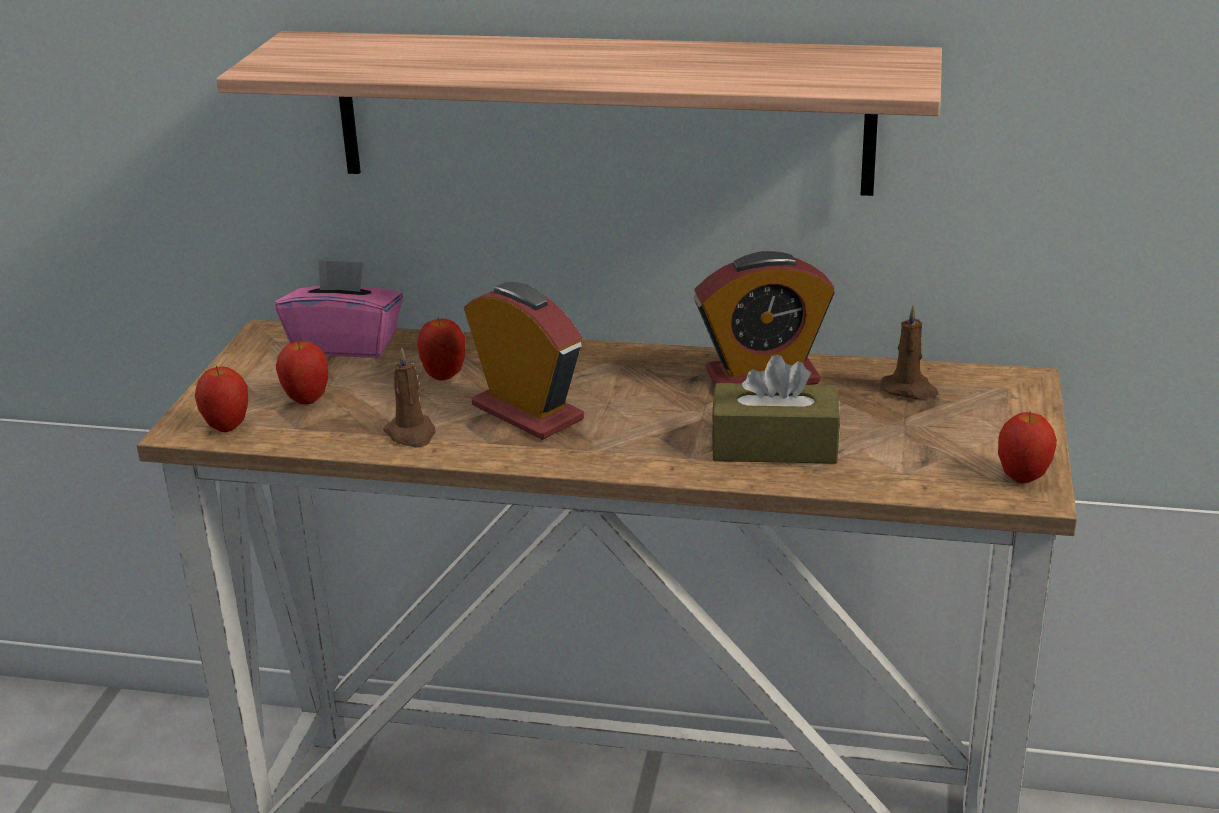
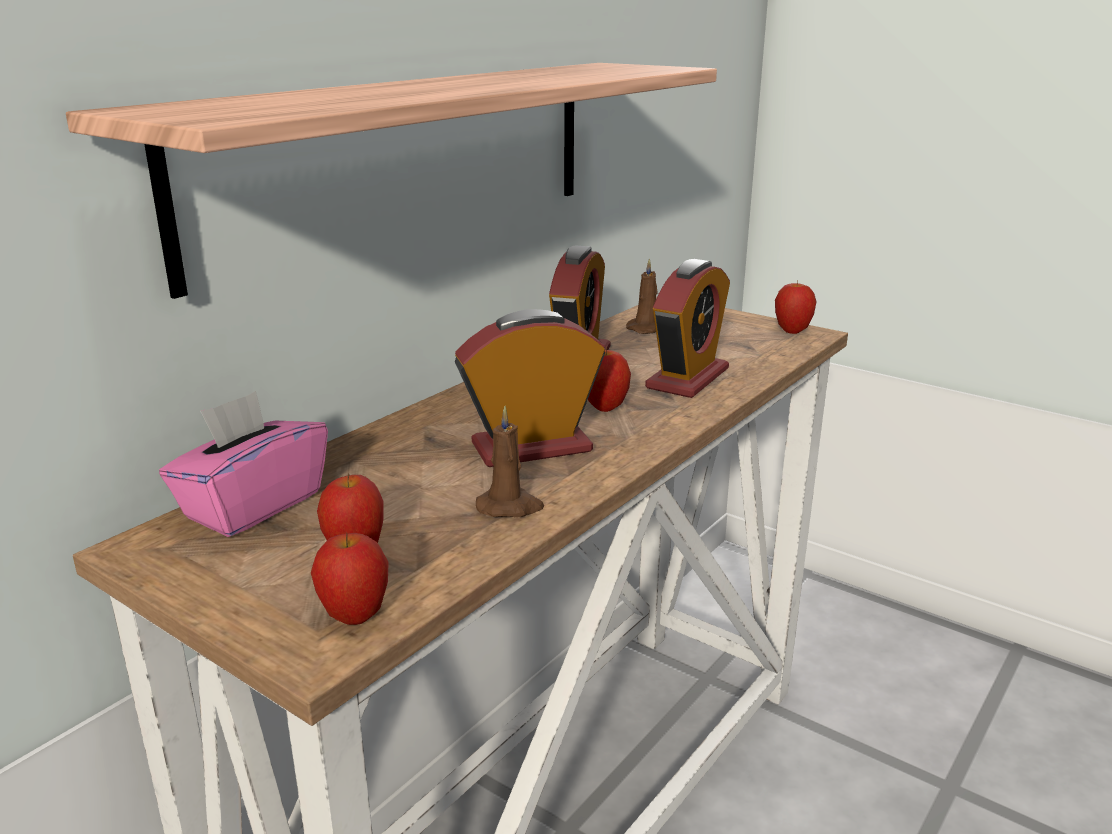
camera: 65 degrees left, 5 degrees down
(444, 376) = (407, 469): apple -> apple (605, 407)
(774, 446) = (687, 378): brown tissue box -> alarm clock

